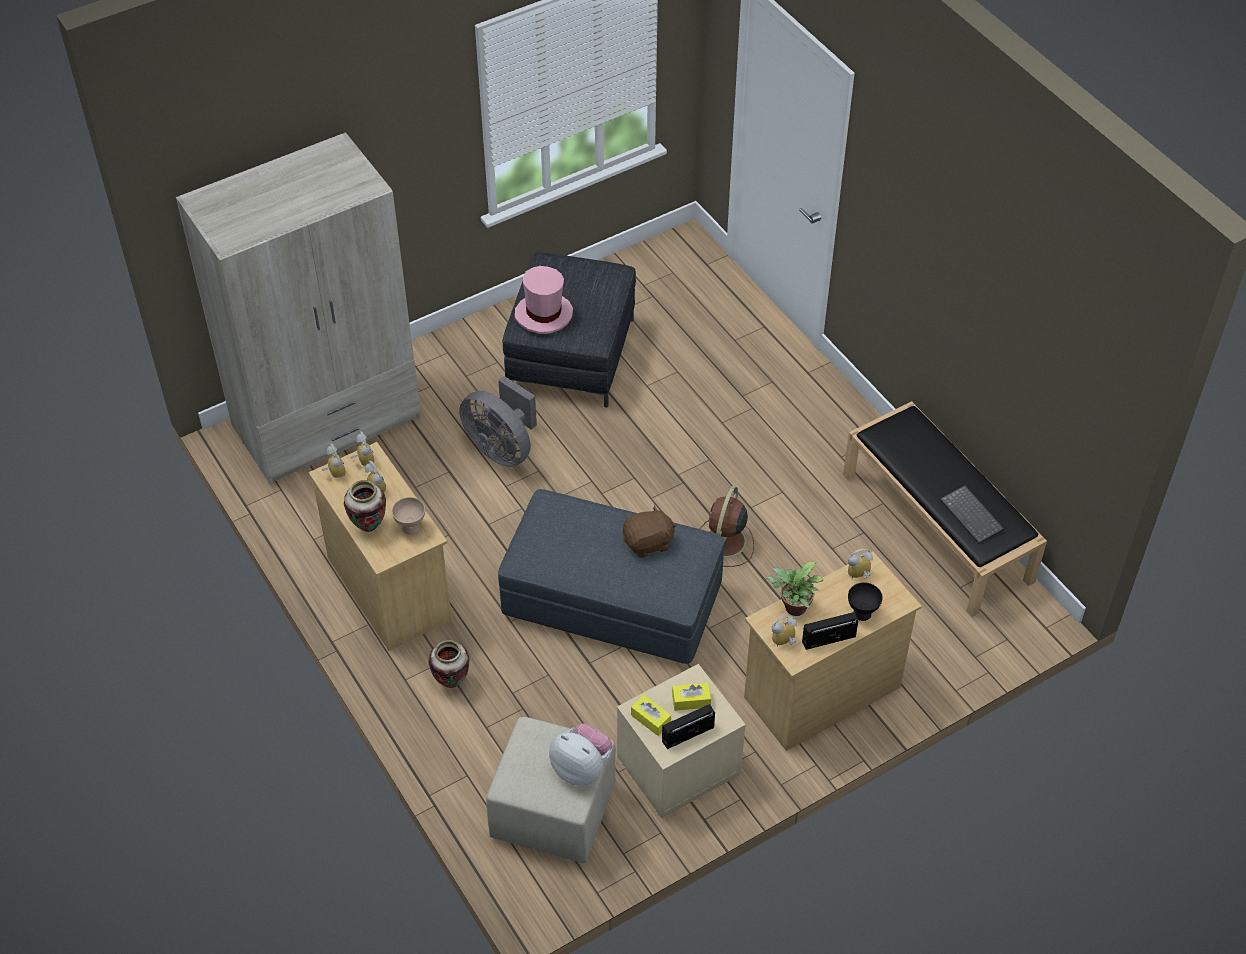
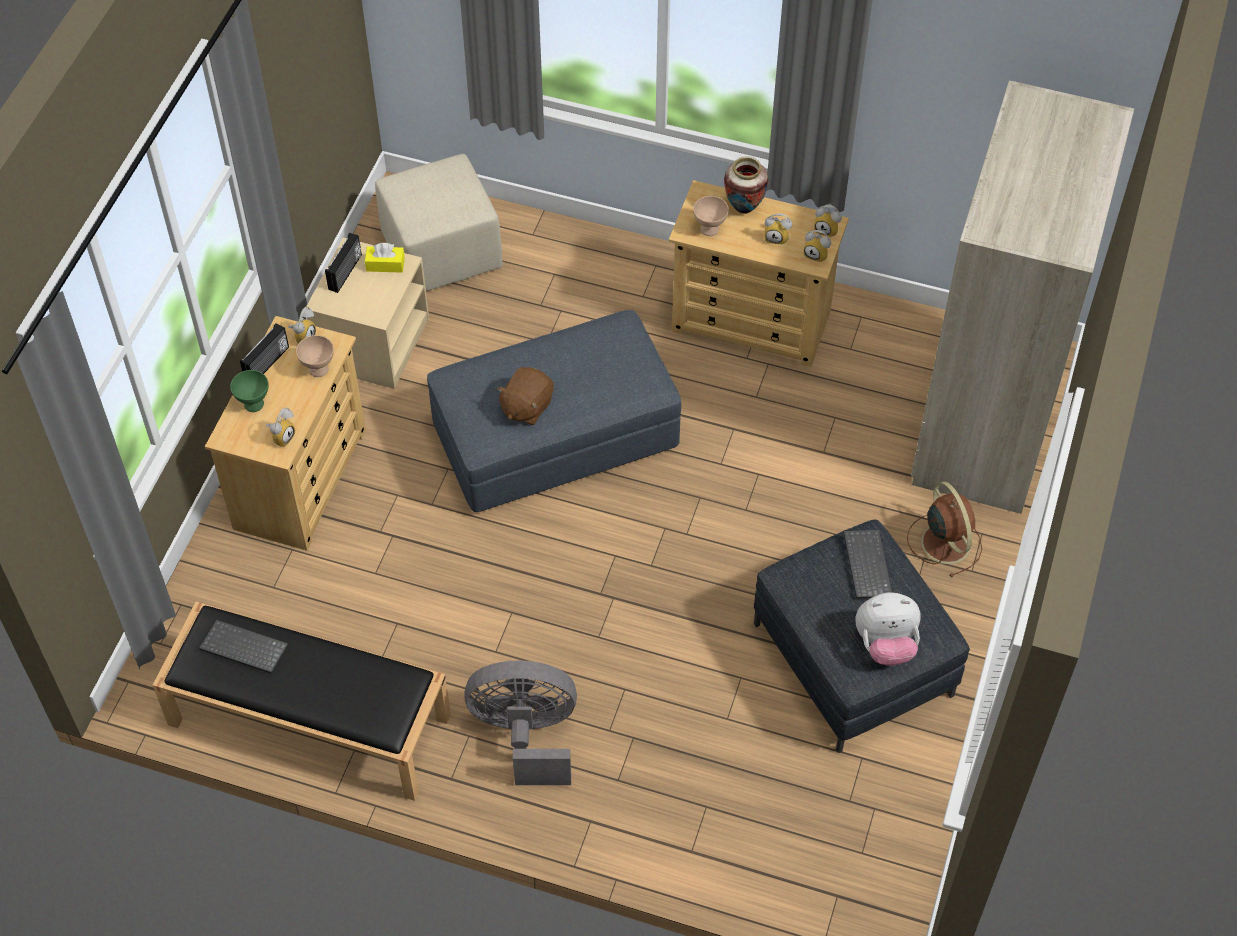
camera: 140 degrees right, 5 degrees up
(451, 682) = (617, 287): vase -> none
(502, 448) = (803, 507): grey fan -> grey fan (526, 735)
(543, 315) = (865, 564): pink hat -> keyboard
(581, 768) = (410, 207): plush toy -> plush toy (885, 644)
(691, 701) = (365, 298): yellow tissue box -> none
(724, 543) = (505, 558): brown fan -> brown fan (944, 541)
(793, 609) = (319, 369): potted plant -> beige bowl
(862, 614) = (253, 404): black bowl -> green bowl

